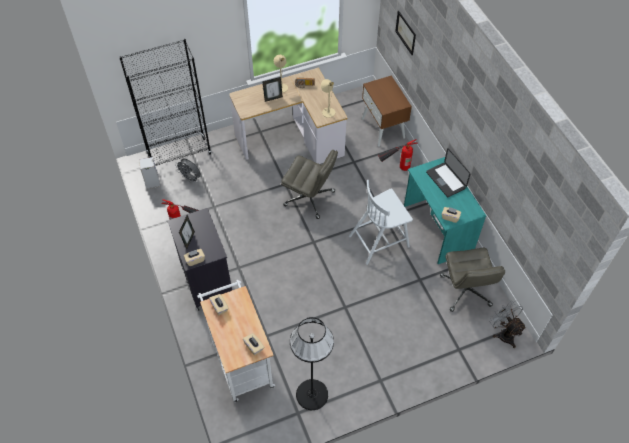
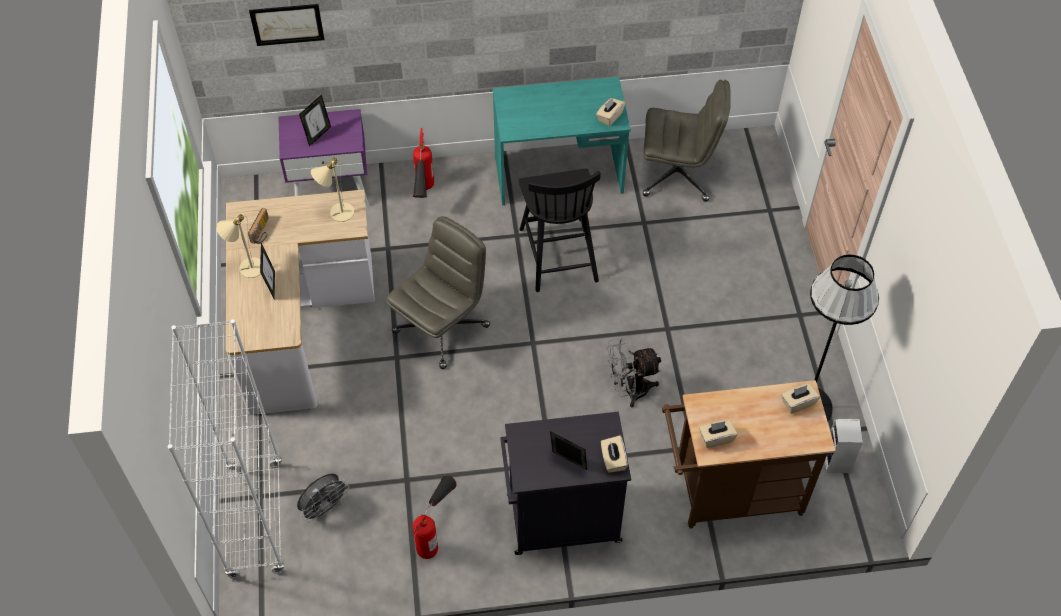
camera: 75 degrees left, 0 degrees up
(152, 183) = (310, 580): speaker -> speaker (837, 462)
(179, 154) = (255, 519): black bookcase -> white bookcase
(240, 360) = (729, 493): white cart -> brown cart
(379, 240) = (558, 253): white chair -> black chair
(383, 128) = (332, 189): brown nightstand -> purple nightstand
(385, 94) = (318, 135): none -> picture frame
(445, 180) = (539, 102): laptop -> none
(503, 333) = (755, 154): grey fan -> grey fan (629, 390)

